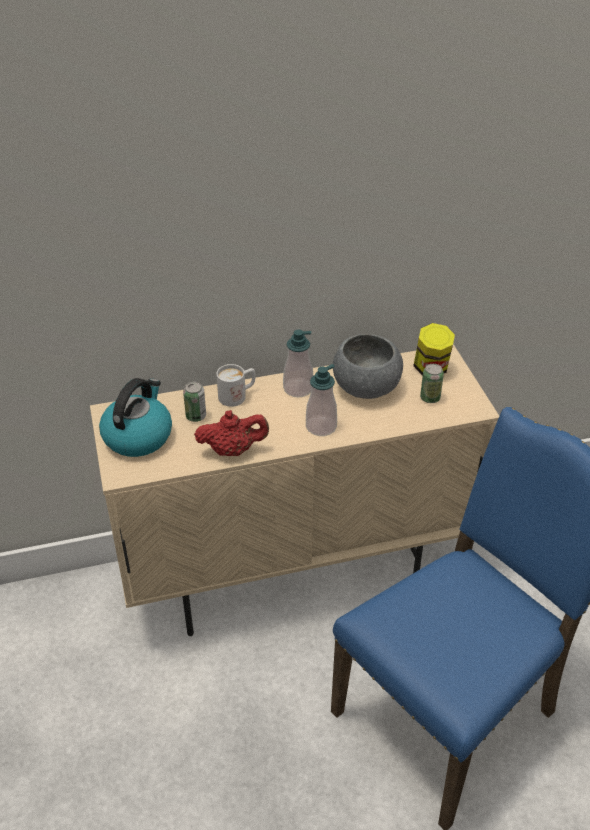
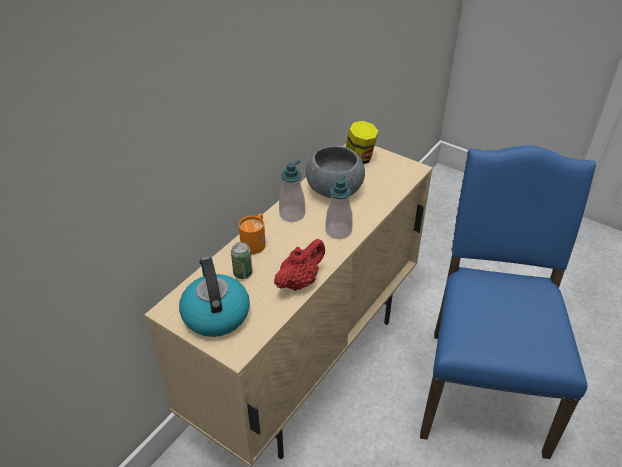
camera: 40 degrees left, 0 degrees up
(237, 395) = (255, 242): white mug -> orange mug
(430, 398) = (381, 177): can -> none

